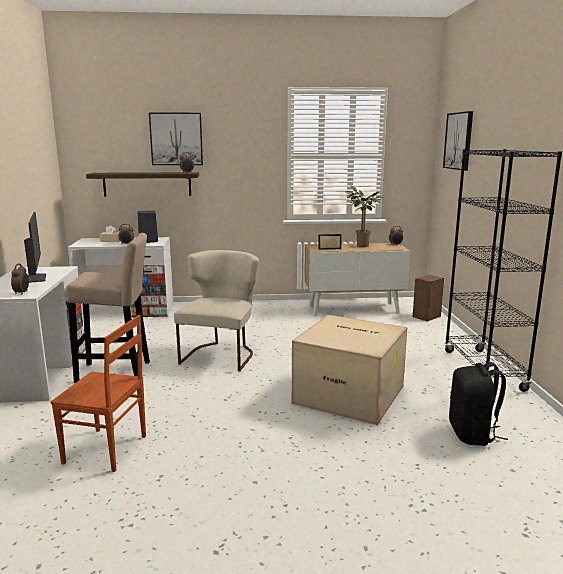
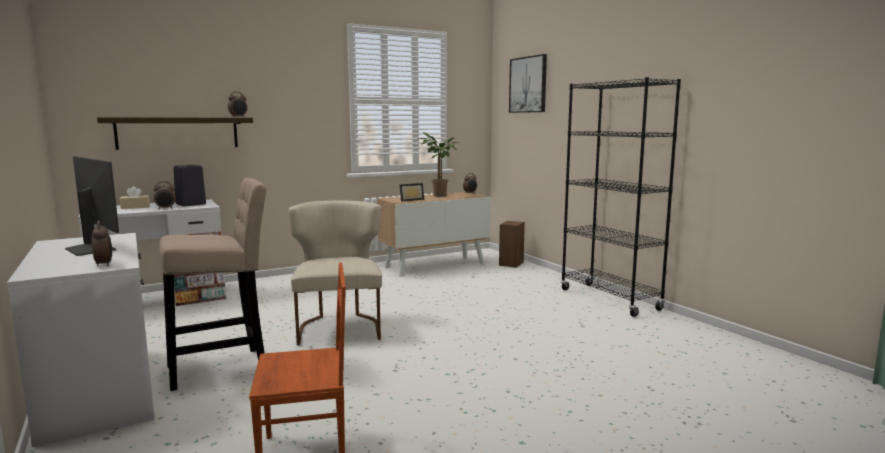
camera: 25 degrees left, 5 degrees down
(176, 139) = (217, 76): picture -> none
(351, 394) = (520, 340): cardboard box -> none
(473, 434) = (662, 351): black backpack -> none

